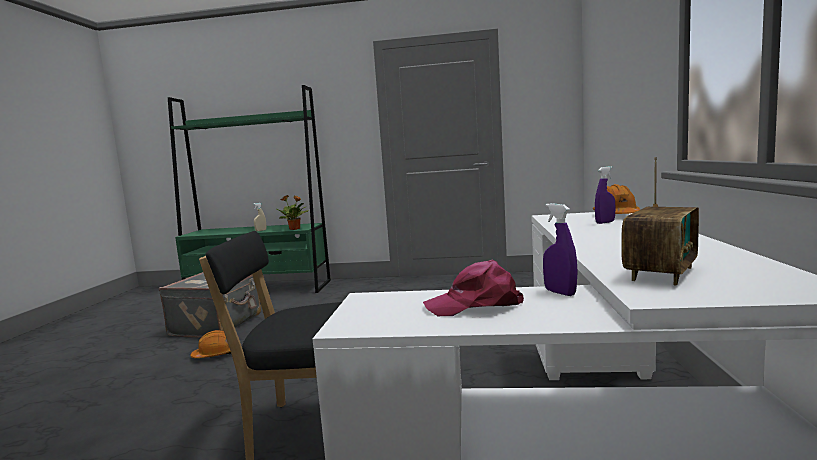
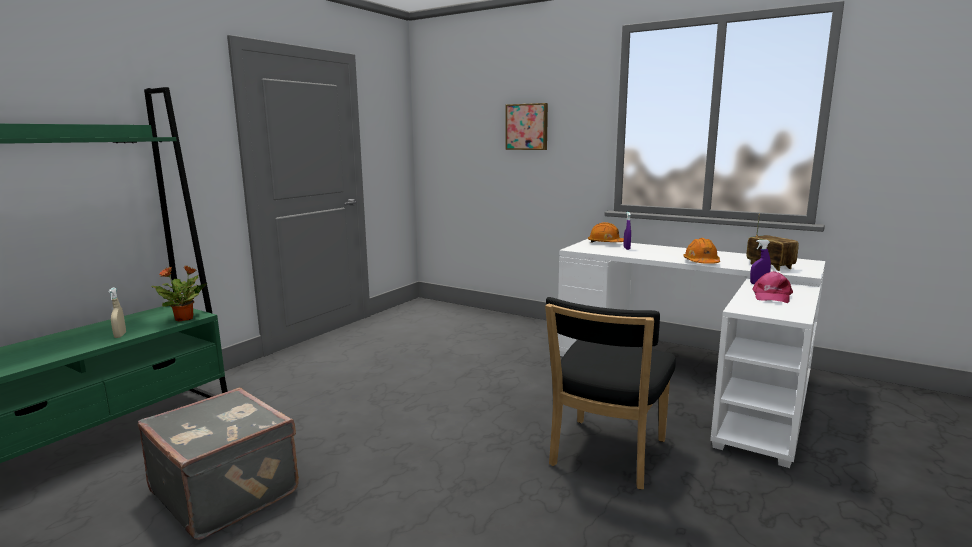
camera: 65 degrees left, 5 degrees up
(215, 354) = (358, 497): orange hard hat -> orange hard hat (701, 263)
(627, 64) = (527, 127): none -> picture

